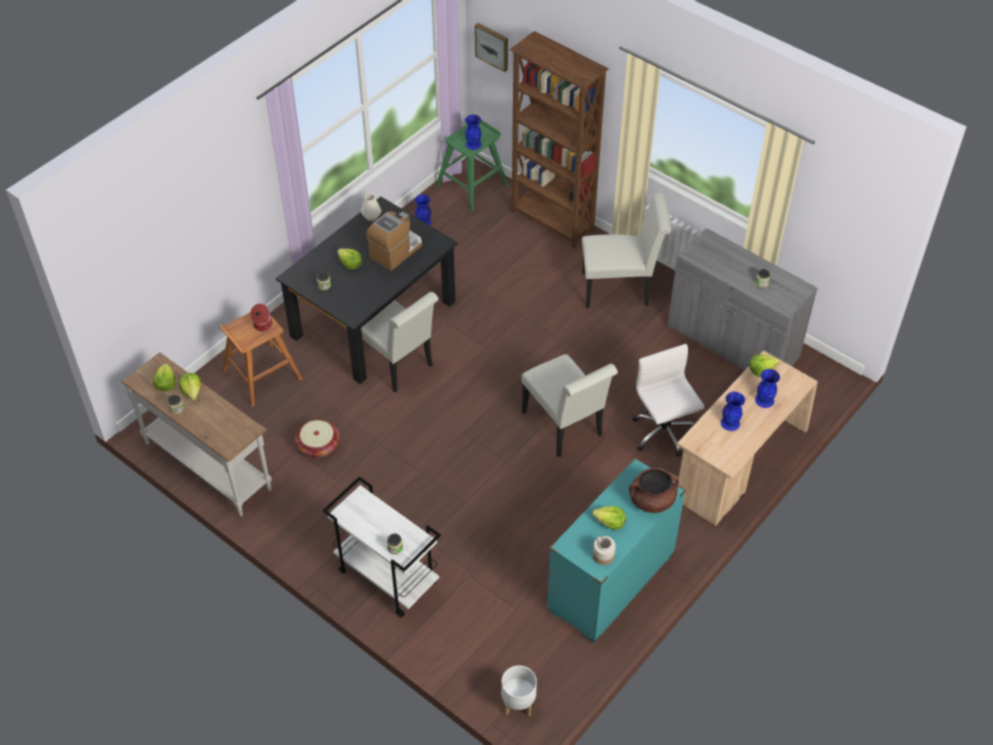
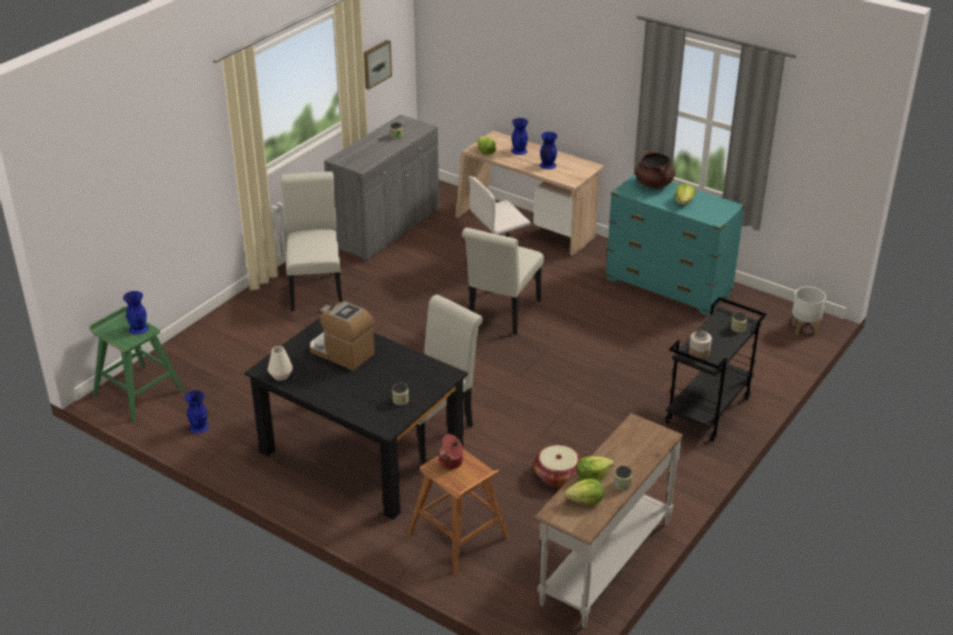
camera: 95 degrees left, 15 degrees down
(350, 264) = (363, 384): lettuce -> none
(386, 577) = (708, 411): white cart -> black cart
(492, 46) = (77, 220): picture -> picture (375, 64)
(552, 222) = (210, 333): brown bookcase -> none
(565, 428) = (502, 315): white chair -> white chair turned 150 degrees clockwise
(603, 555) = (718, 204): jar -> jar (699, 352)

